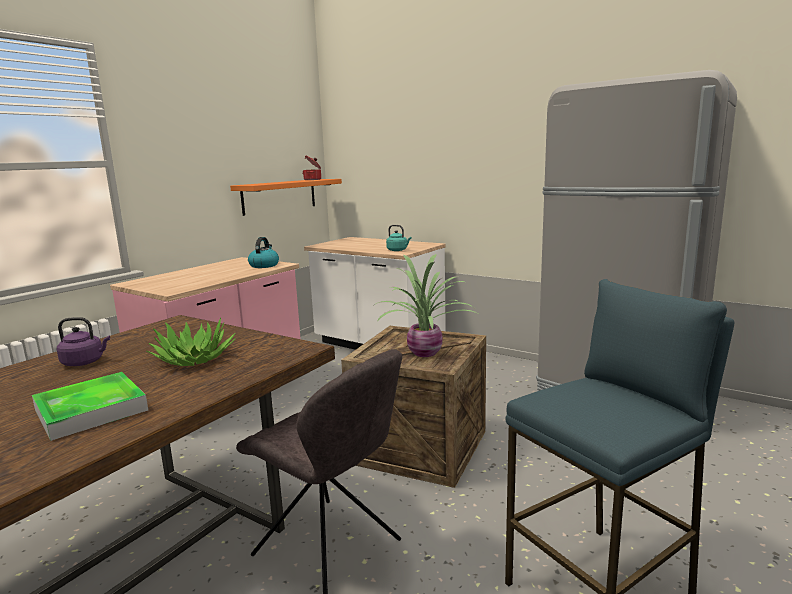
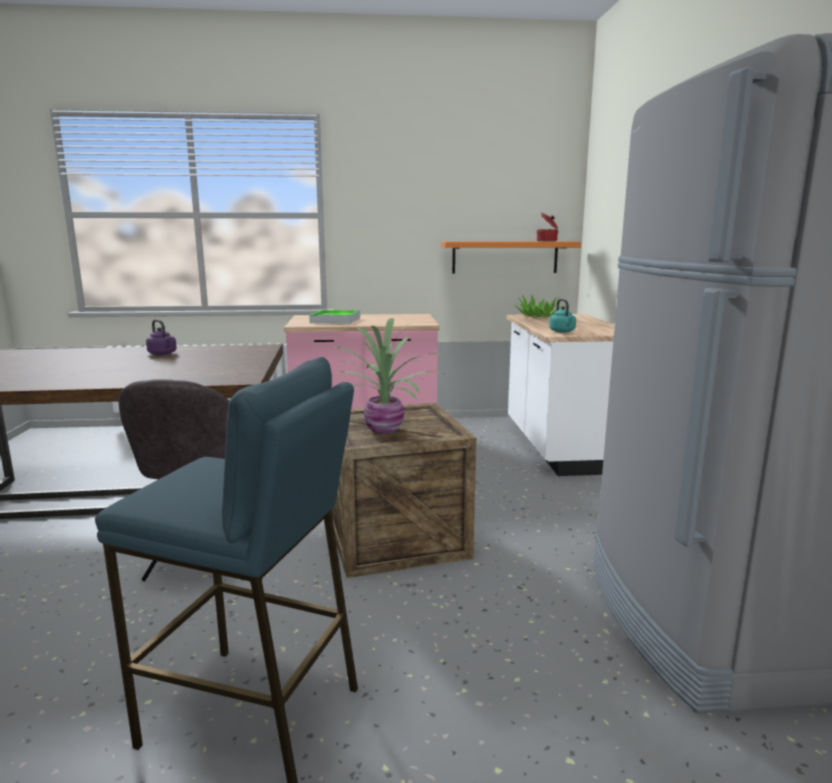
camera: 50 degrees right, 0 degrees up
(91, 410) = (87, 373): tray -> tray (335, 320)
(194, 358) = (192, 366): potted plant -> potted plant (538, 316)
(264, 265) = (411, 321): kettle -> none

